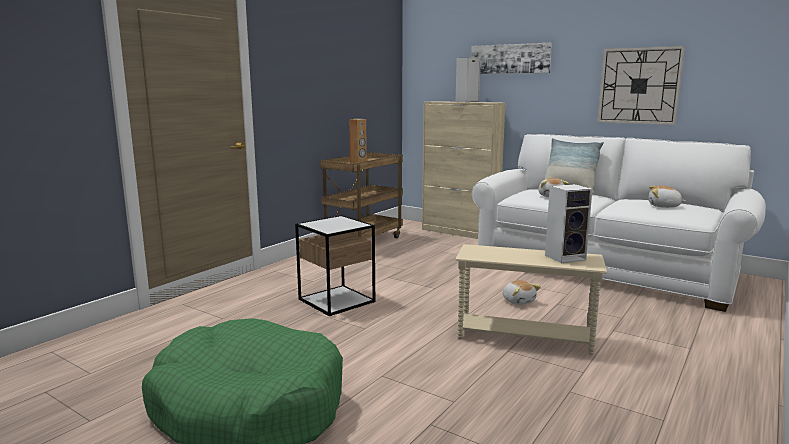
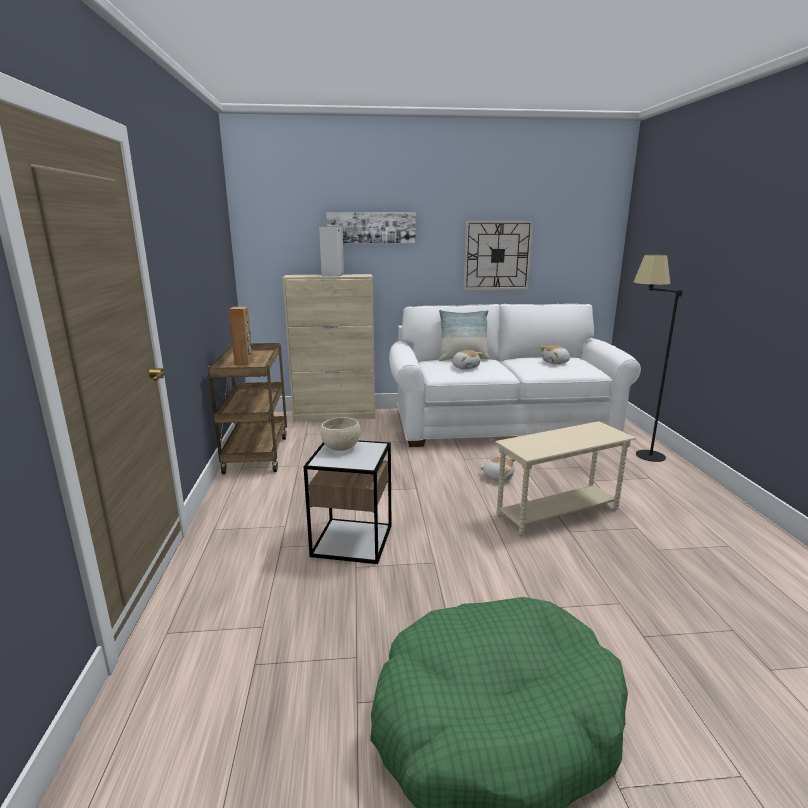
camera: 40 degrees left, 5 degrees up
(337, 220) = (341, 448): none -> beige bowl
(566, 257) = (588, 431): speaker -> none
(719, 329) = (637, 455): none -> black floor lamp

